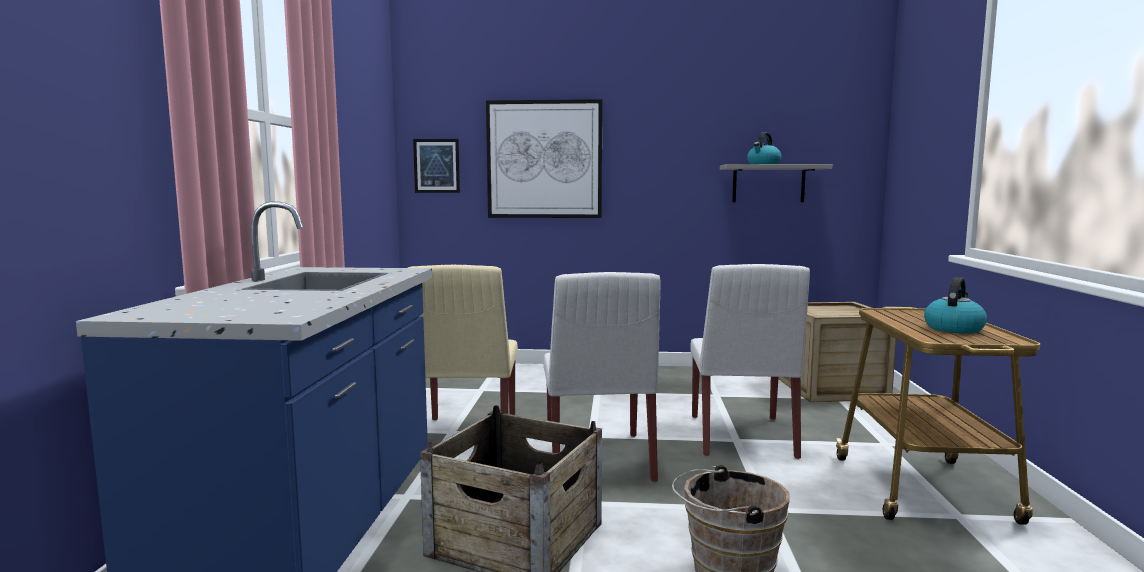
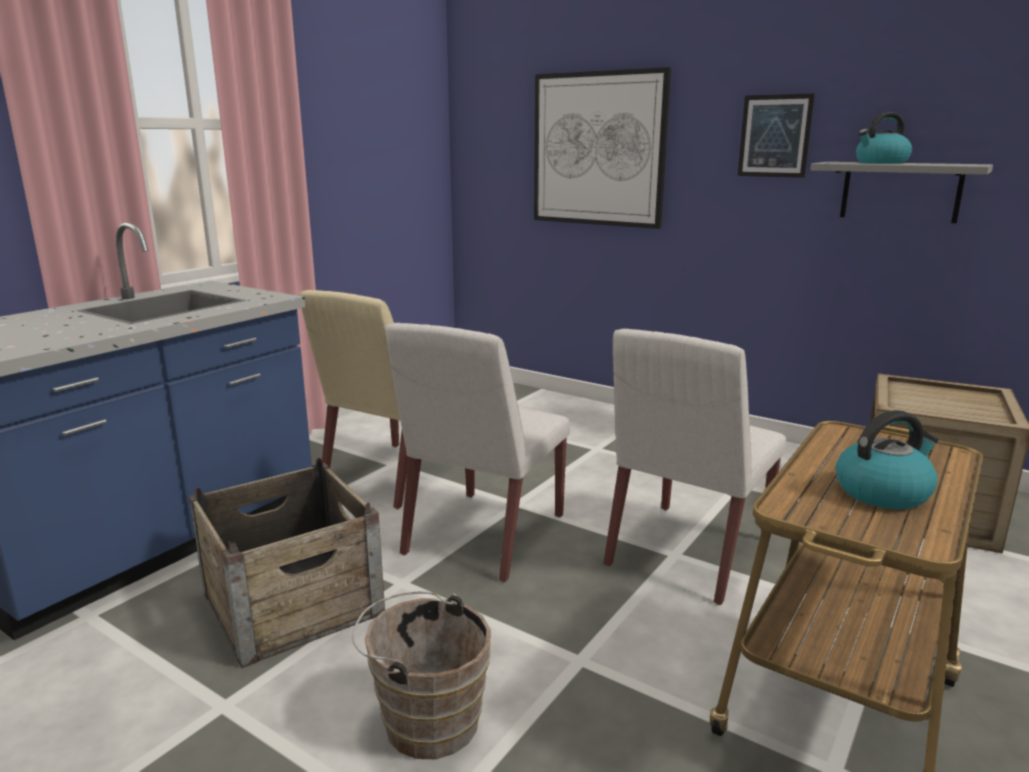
camera: 30 degrees right, 10 degrees up
(436, 166) = (486, 155): picture -> picture (774, 136)

